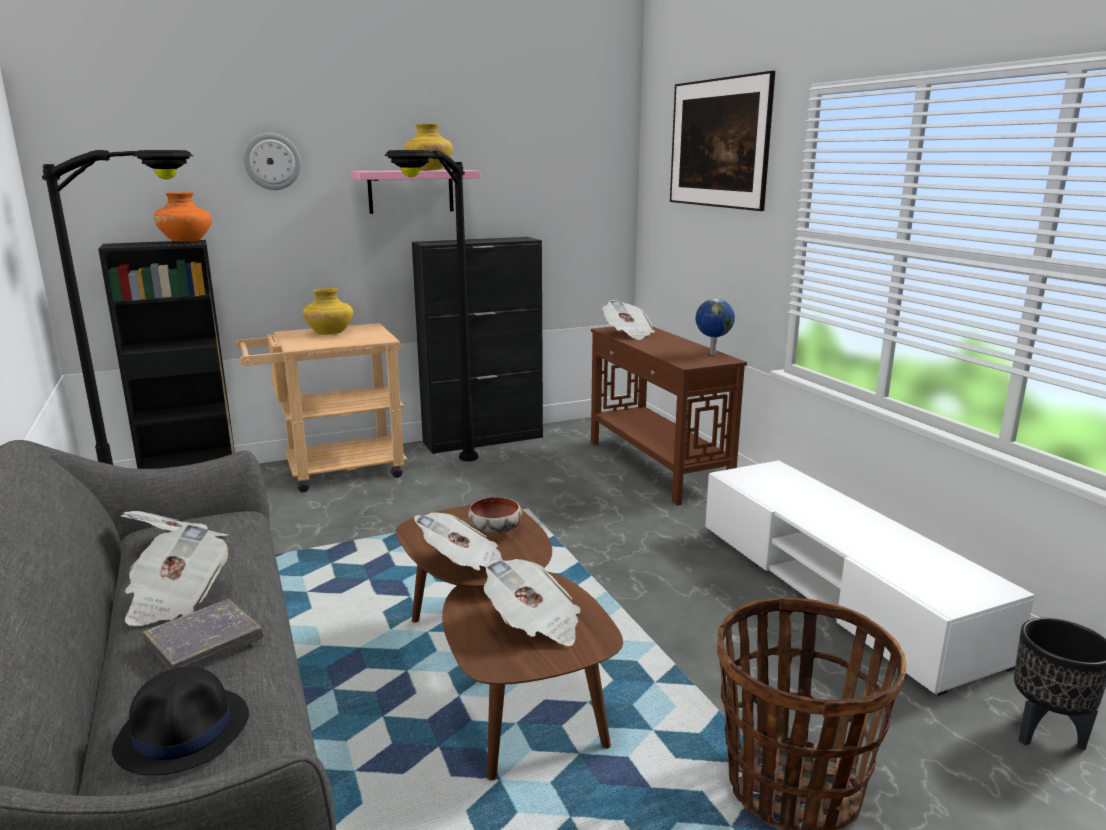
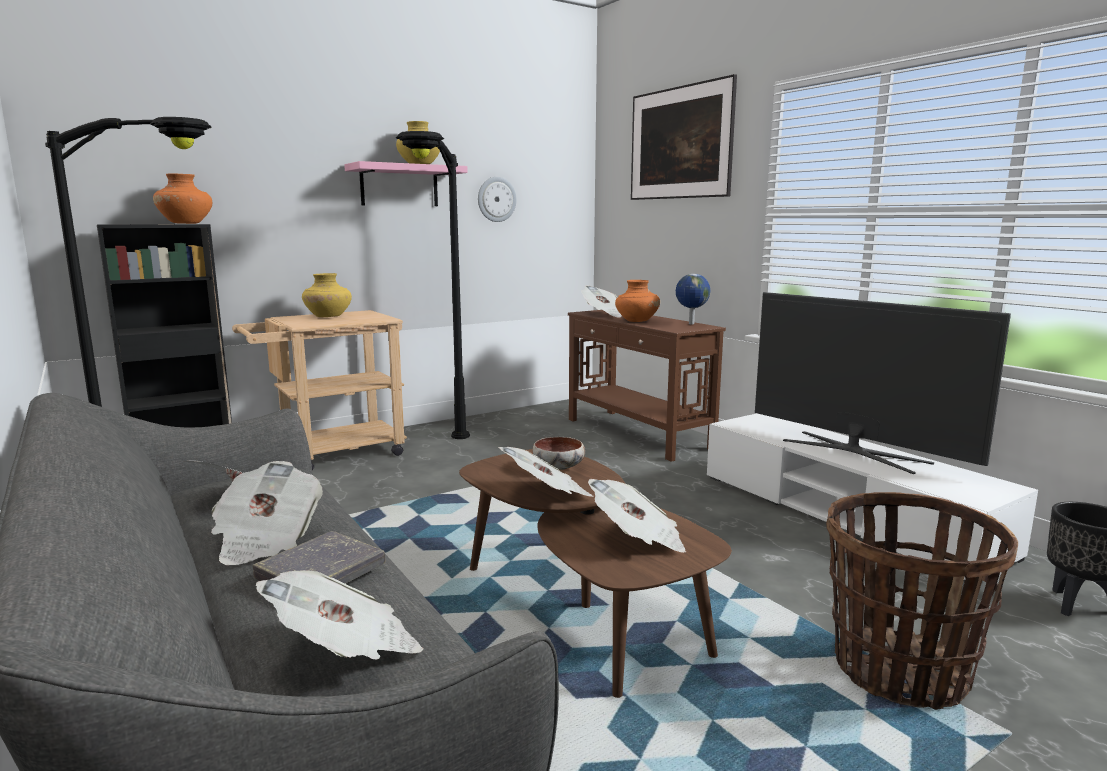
camera: 10 degrees left, 5 degrees down
(184, 731) = (347, 650): black hat -> newspaper
(272, 161) = (269, 151): wall clock -> wall clock (496, 199)
(484, 439) = (468, 422): black cabinet -> none
(655, 346) = (636, 321): none -> orange vase
(850, 523) = (855, 451): none -> television

